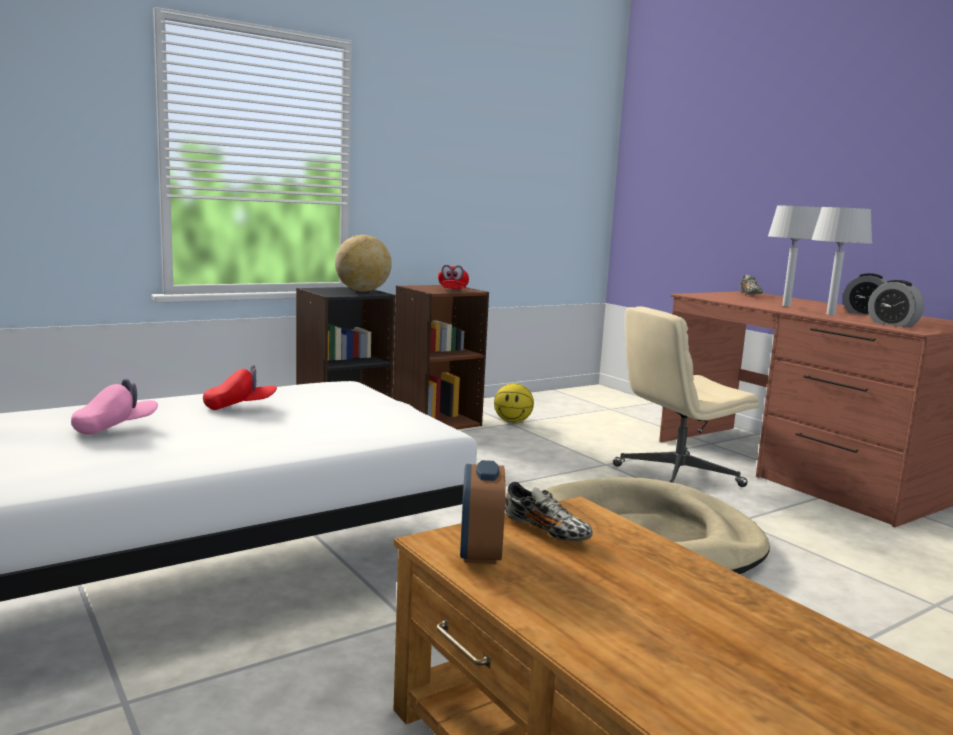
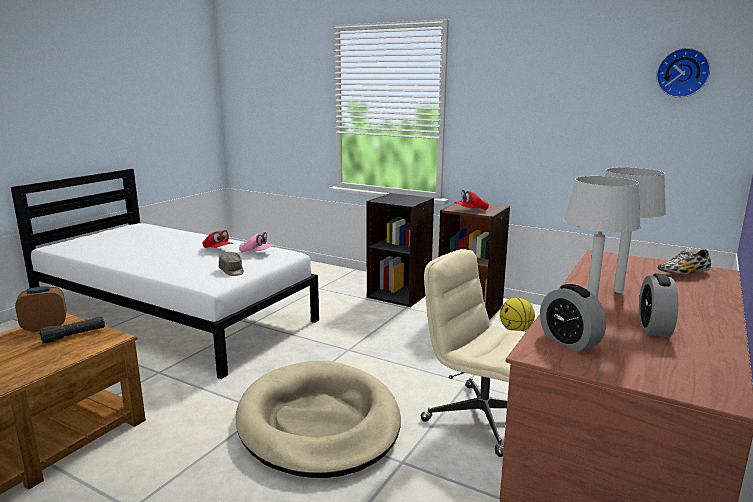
camera: 65 degrees right, 5 degrees up
(115, 427) = (161, 243): pink cap -> pink cap (257, 252)
(362, 291) = (409, 201): globe -> none
(379, 414) = (232, 271): none -> grey cap
(546, 532) = (74, 335): shoe -> black flashlight
(569, 139) = (682, 73): none -> wall clock
(892, 324) = (569, 341): alarm clock -> alarm clock turned 60 degrees counterclockwise

